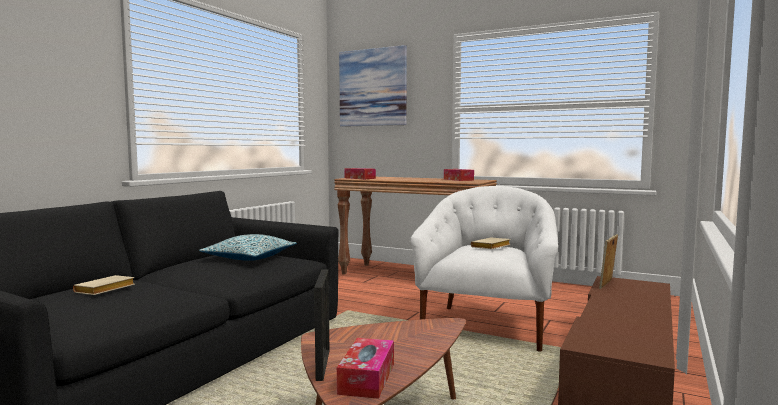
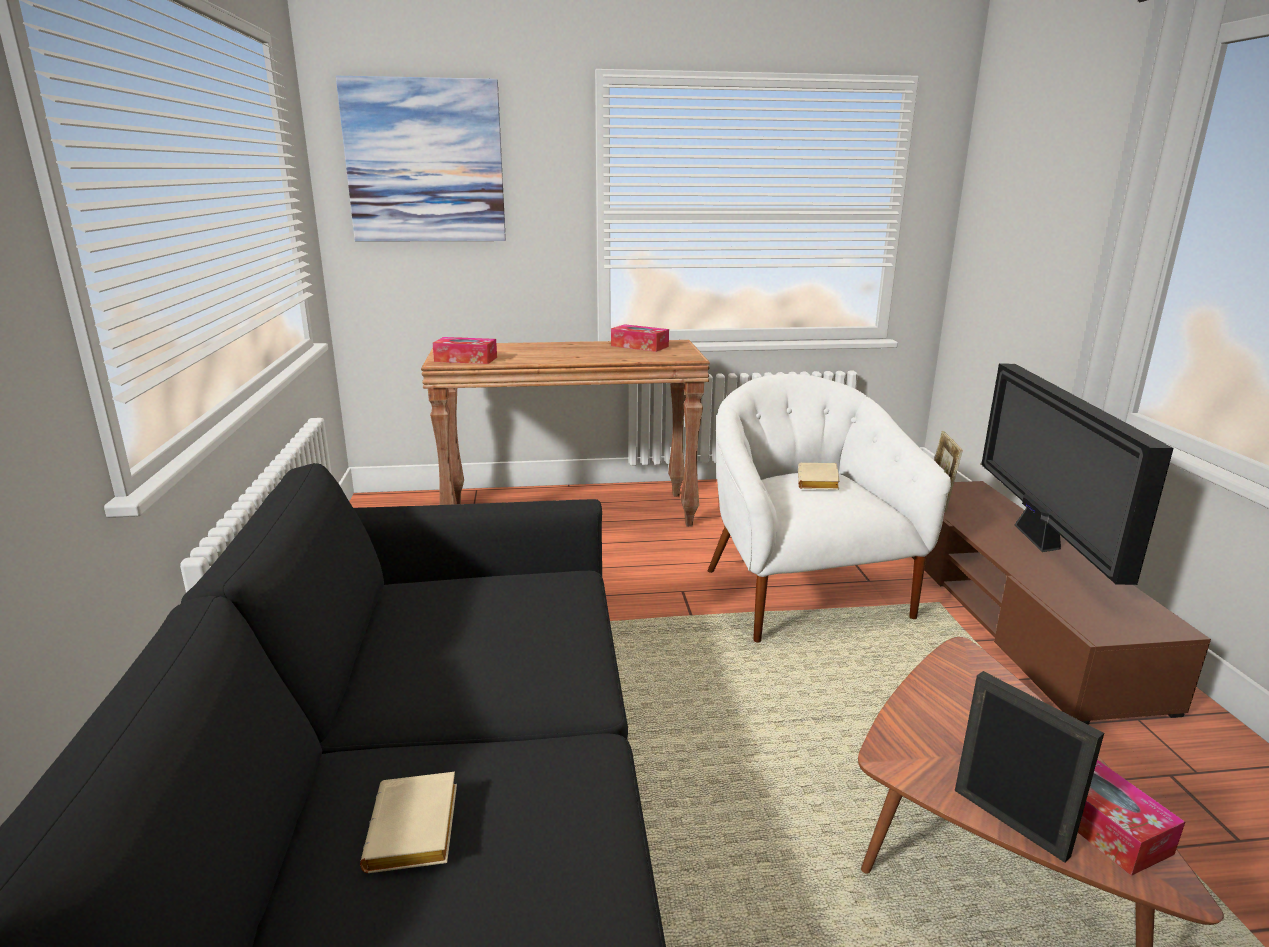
camera: 35 degrees left, 15 degrees up
(249, 258) = (481, 604): pillow -> none
(644, 309) = (1038, 540): none -> television

